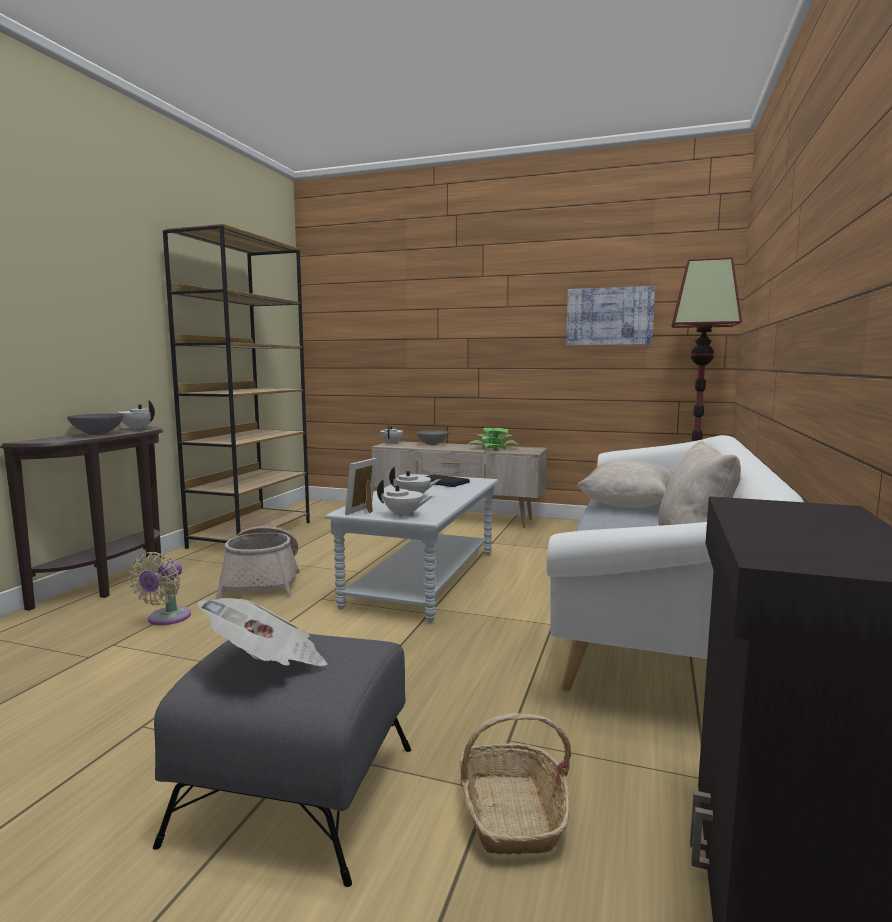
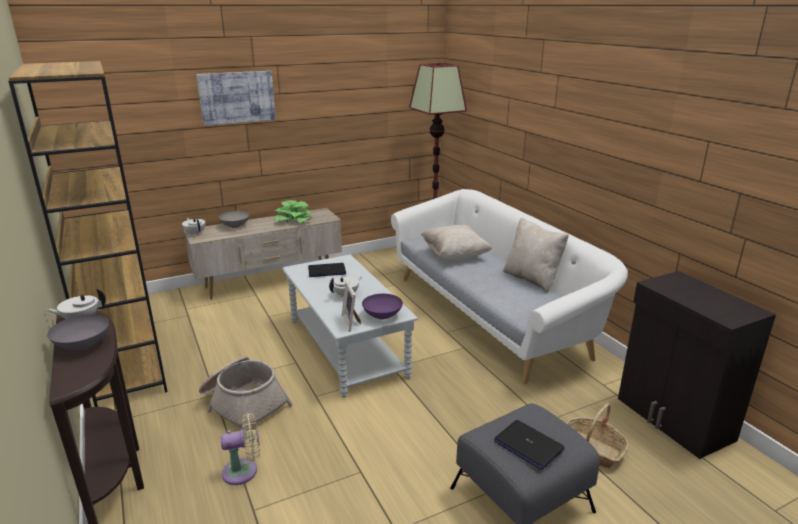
camera: 45 degrees left, 15 degrees up
(166, 619) = (244, 471): beige fan -> beige fan turned 75 degrees counterclockwise
(267, 662) = (528, 445): newspaper -> laptop
(404, 515) = (383, 316): white teapot -> purple bowl
(609, 316) = (362, 99): picture -> picture (237, 97)

